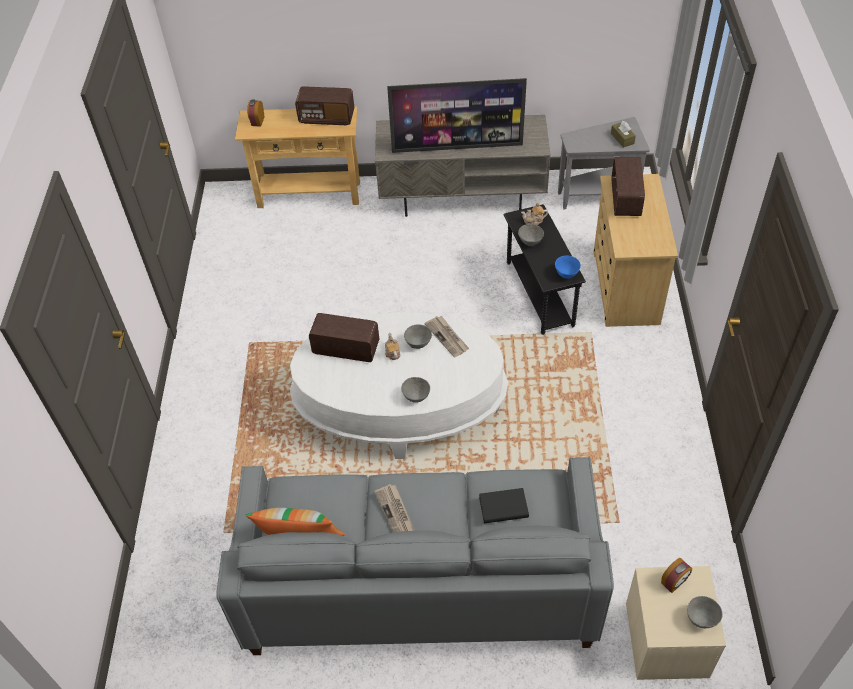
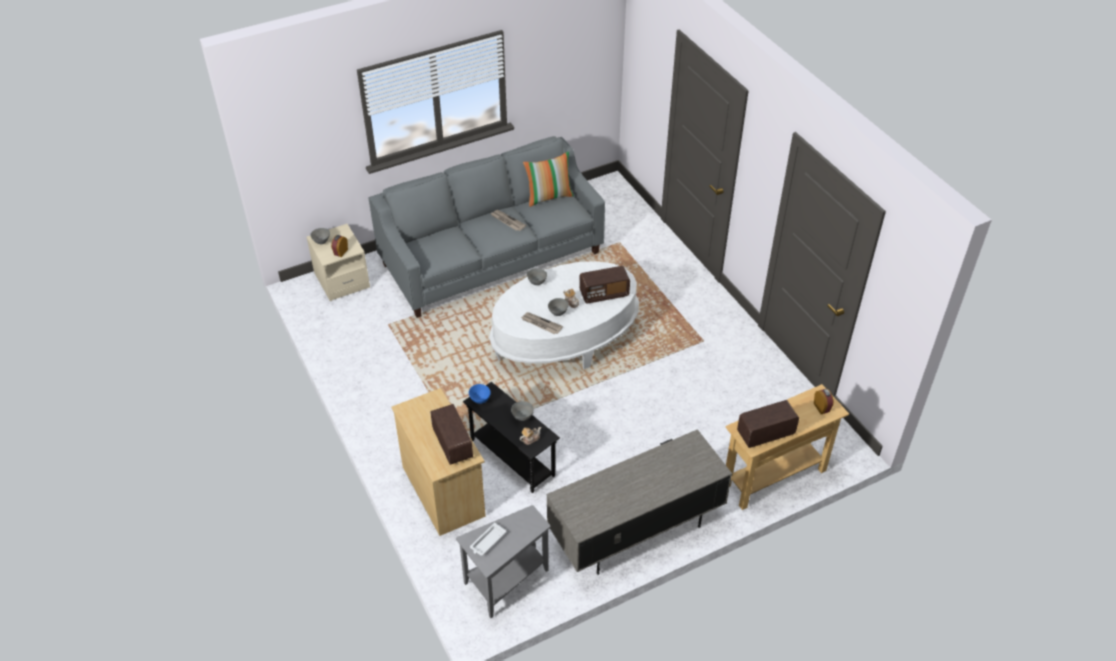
camera: 150 degrees right, 5 degrees down
(457, 147) = (635, 470): television -> none
(503, 507) = (448, 242): black book -> none
(622, 138) = (487, 541): brown tissue box -> white tray

